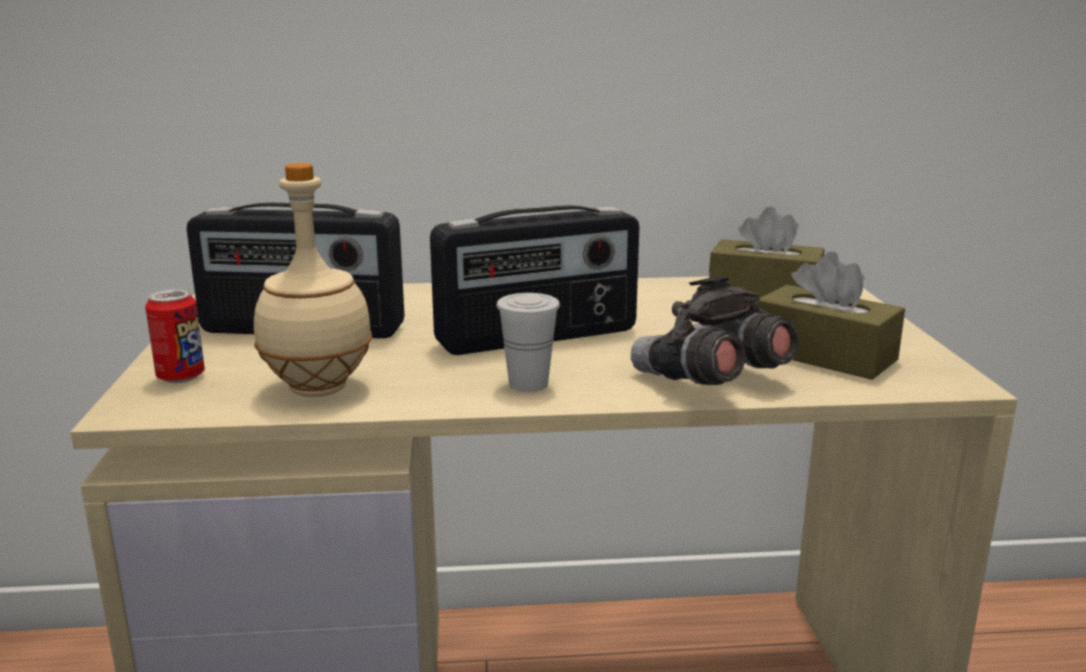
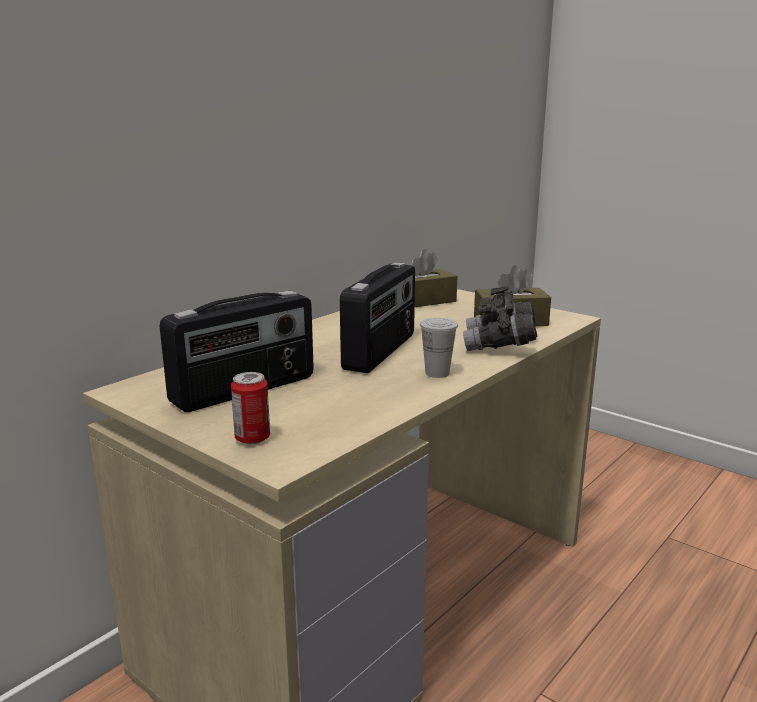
camera: 45 degrees left, 0 degrees up
(320, 389) = (350, 412): beige bottle -> none

